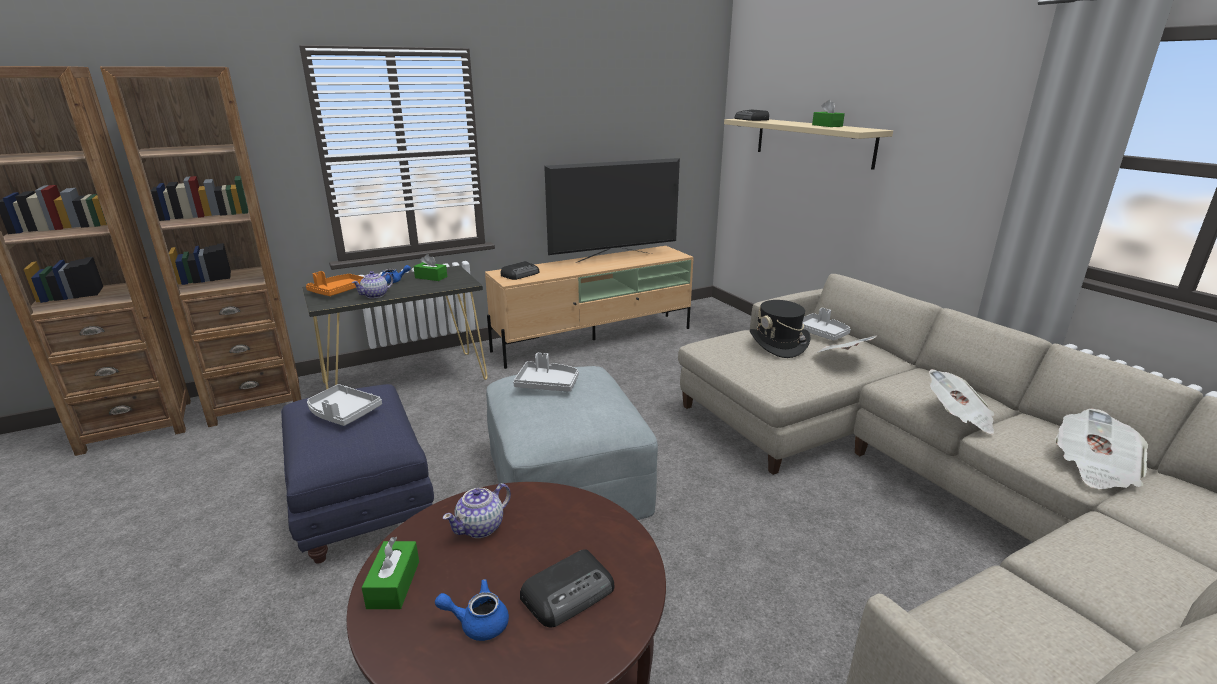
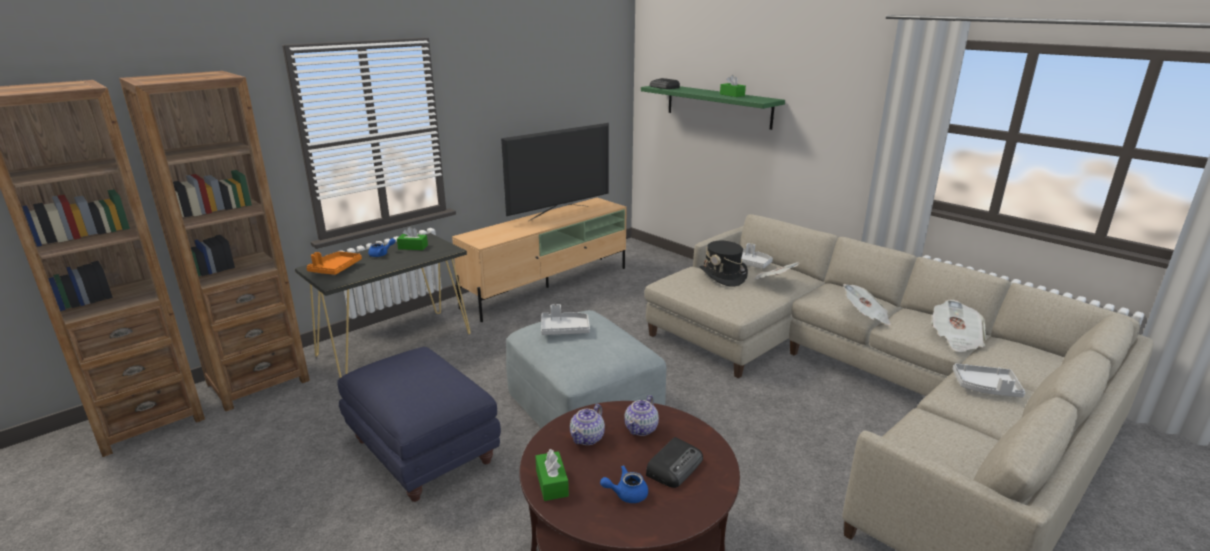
camera: 15 degrees left, 0 degrees up
(343, 413) = (410, 375): grey tray -> grey tray (986, 387)
(375, 295) = (375, 269): teapot -> teapot (641, 428)
(521, 274) = (487, 236): radio -> none
(812, 141) = (718, 106): beige shelf -> green shelf

